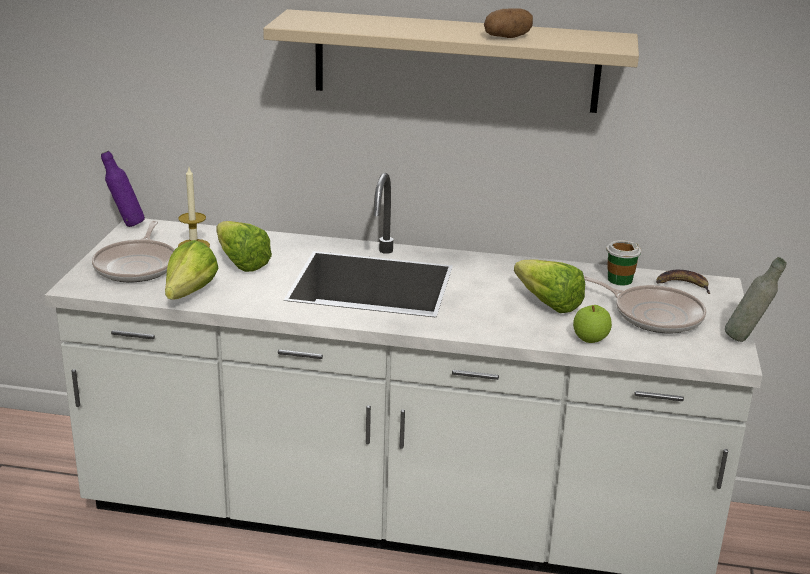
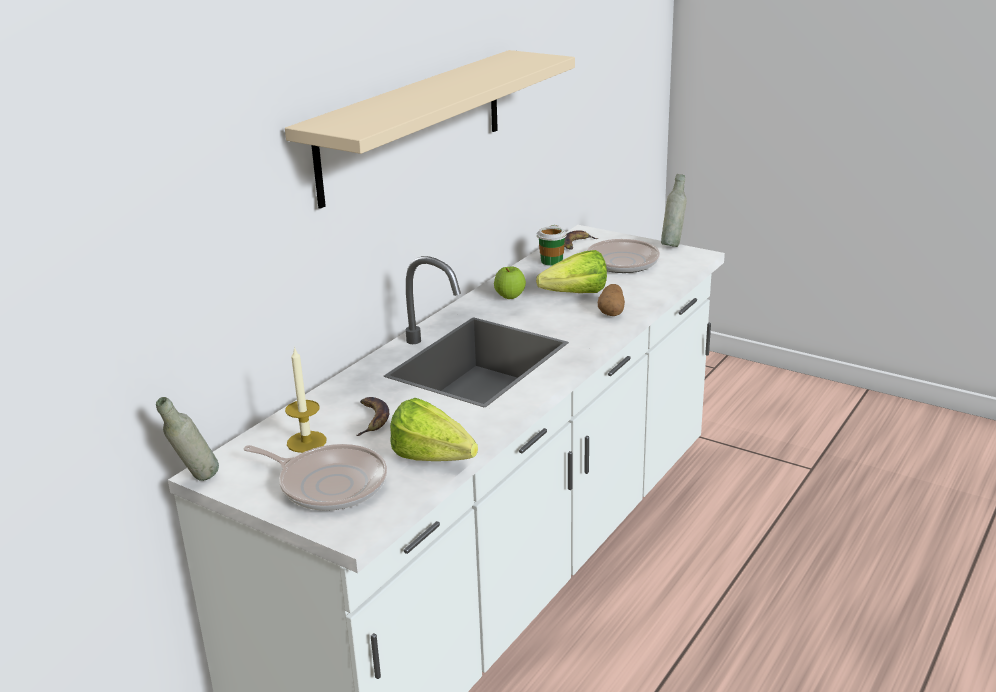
camera: 65 degrees left, 0 degrees up
(126, 224) = (196, 481): purple bottle -> grey bottle
(239, 261) = (372, 419): lettuce -> banana
(507, 37) = (489, 77): potato -> potato (612, 312)
(590, 340) = (645, 292): apple -> apple (510, 297)

